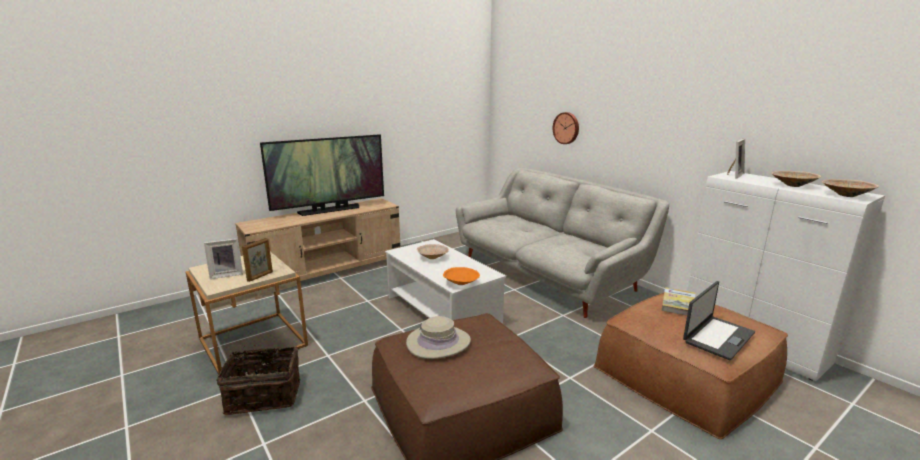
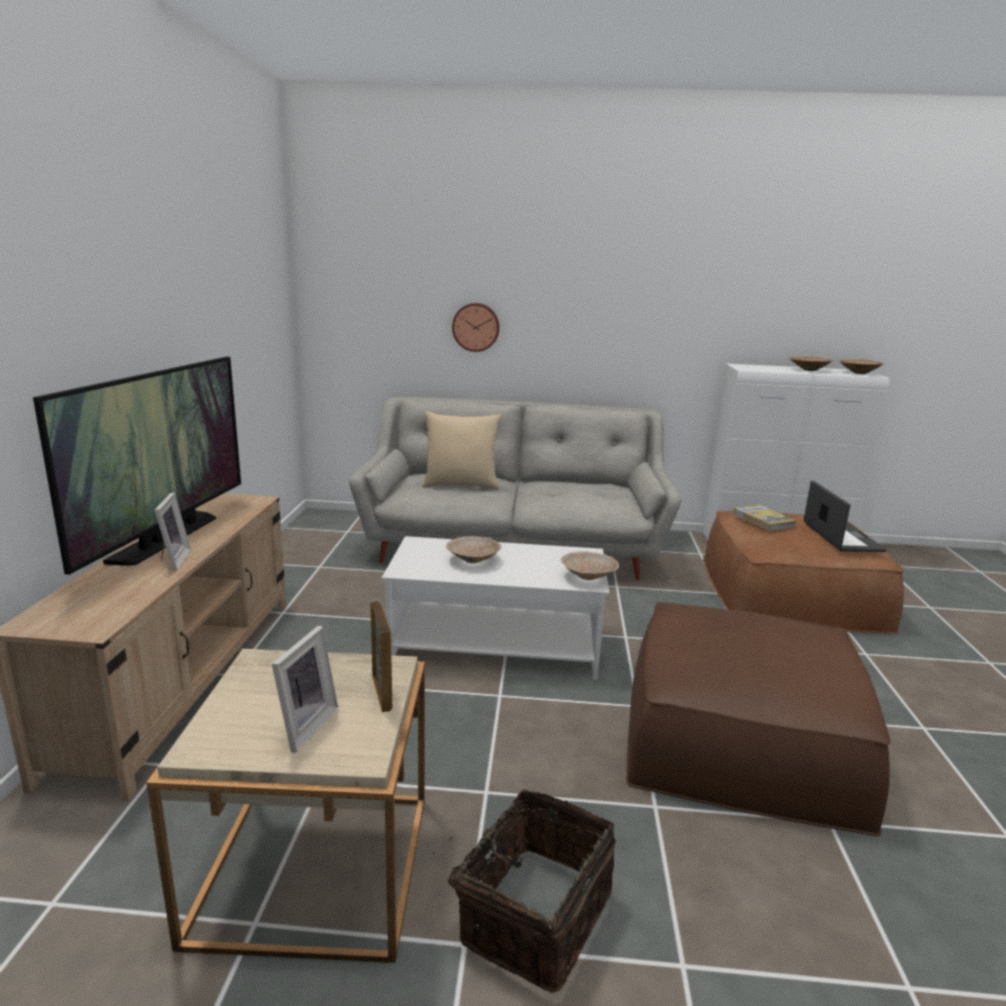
camera: 50 degrees left, 0 degrees up
(438, 342) = (723, 655): beige hat -> none
(461, 283) = (589, 577): orange bowl -> beige bowl
(515, 225) = (461, 485): none -> beige pillow
(733, 175) = (747, 367): picture frame -> picture frame (171, 560)

